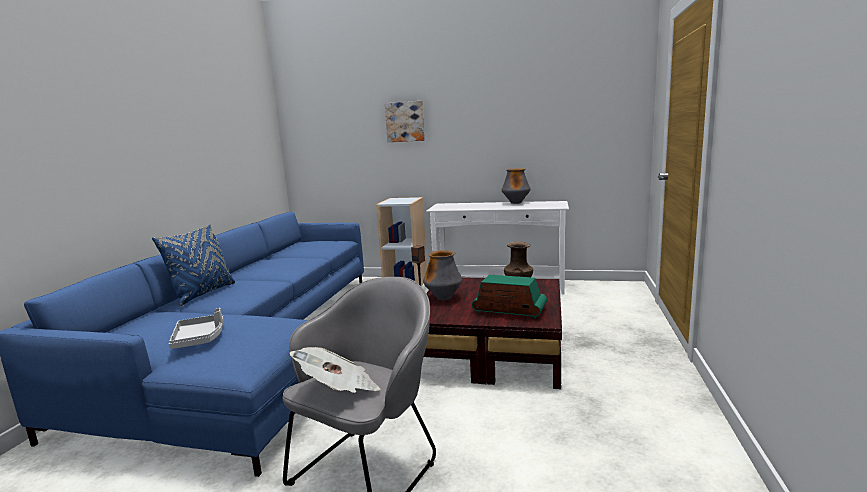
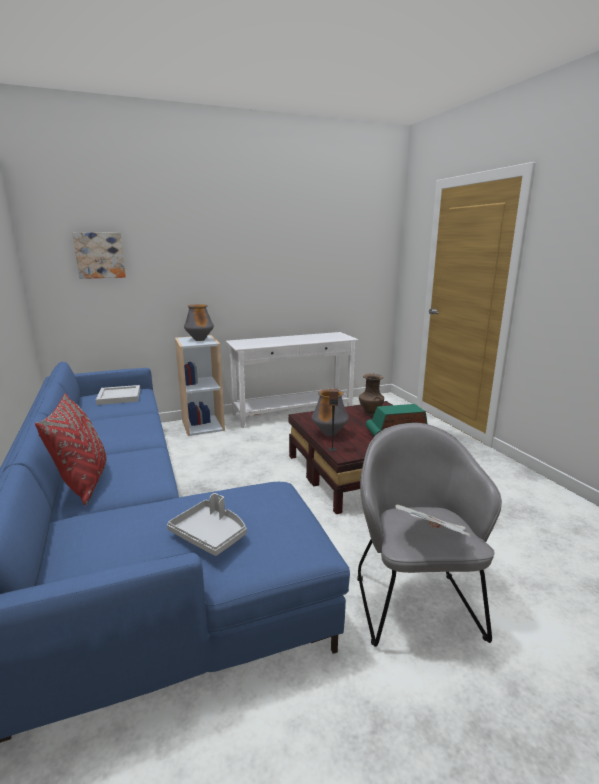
camera: 35 degrees left, 5 degrees up
(203, 294) = (84, 483): blue pillow -> red pillow
(320, 244) = (120, 397): none -> white tray
(405, 121) = (191, 256): picture -> picture (100, 255)
(516, 203) = (303, 336): vase -> vase (200, 340)

